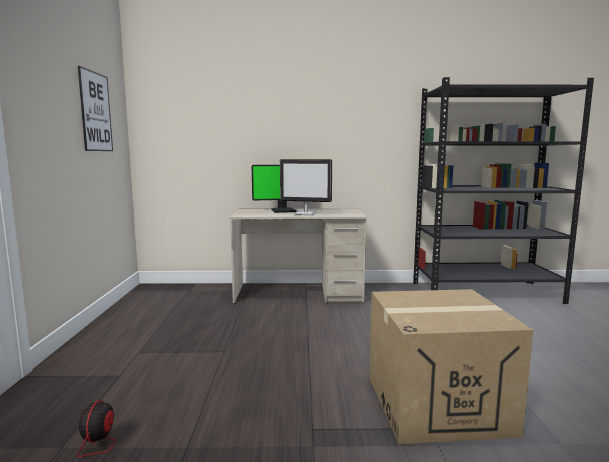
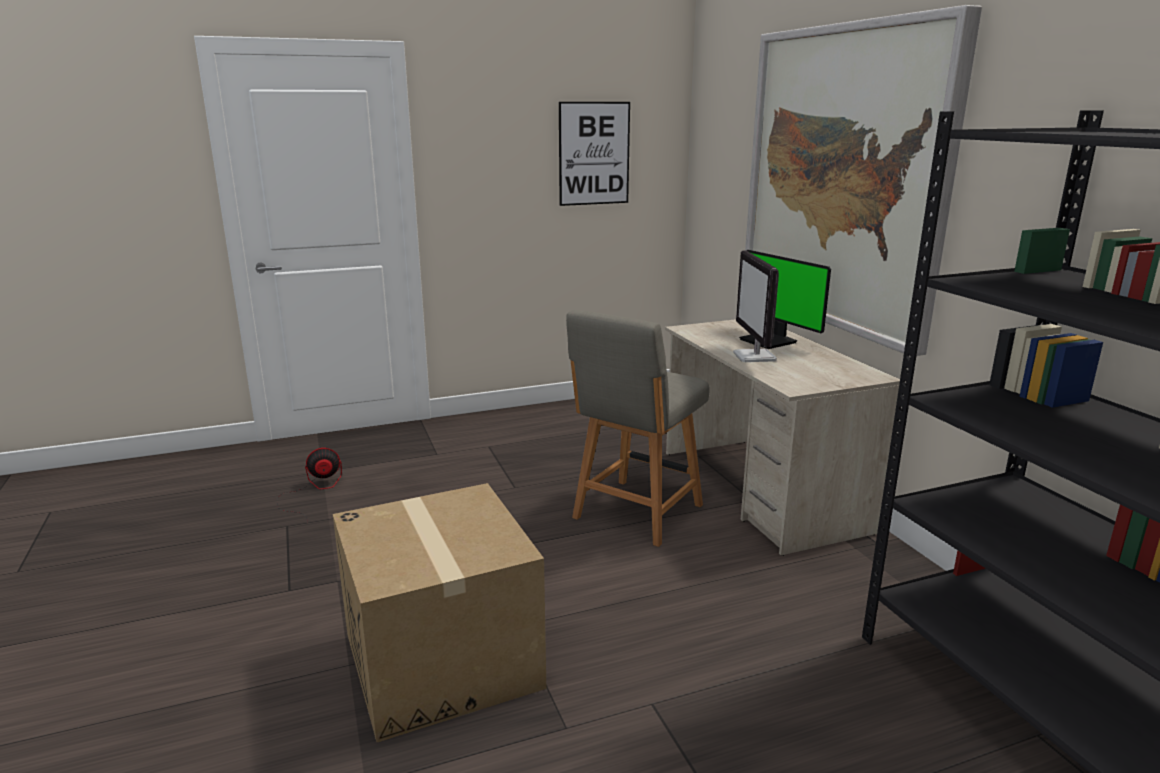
camera: 70 degrees right, 10 degrees up
(293, 123) = (842, 179): none -> picture
(297, 323) = (635, 513): none -> grey chair

